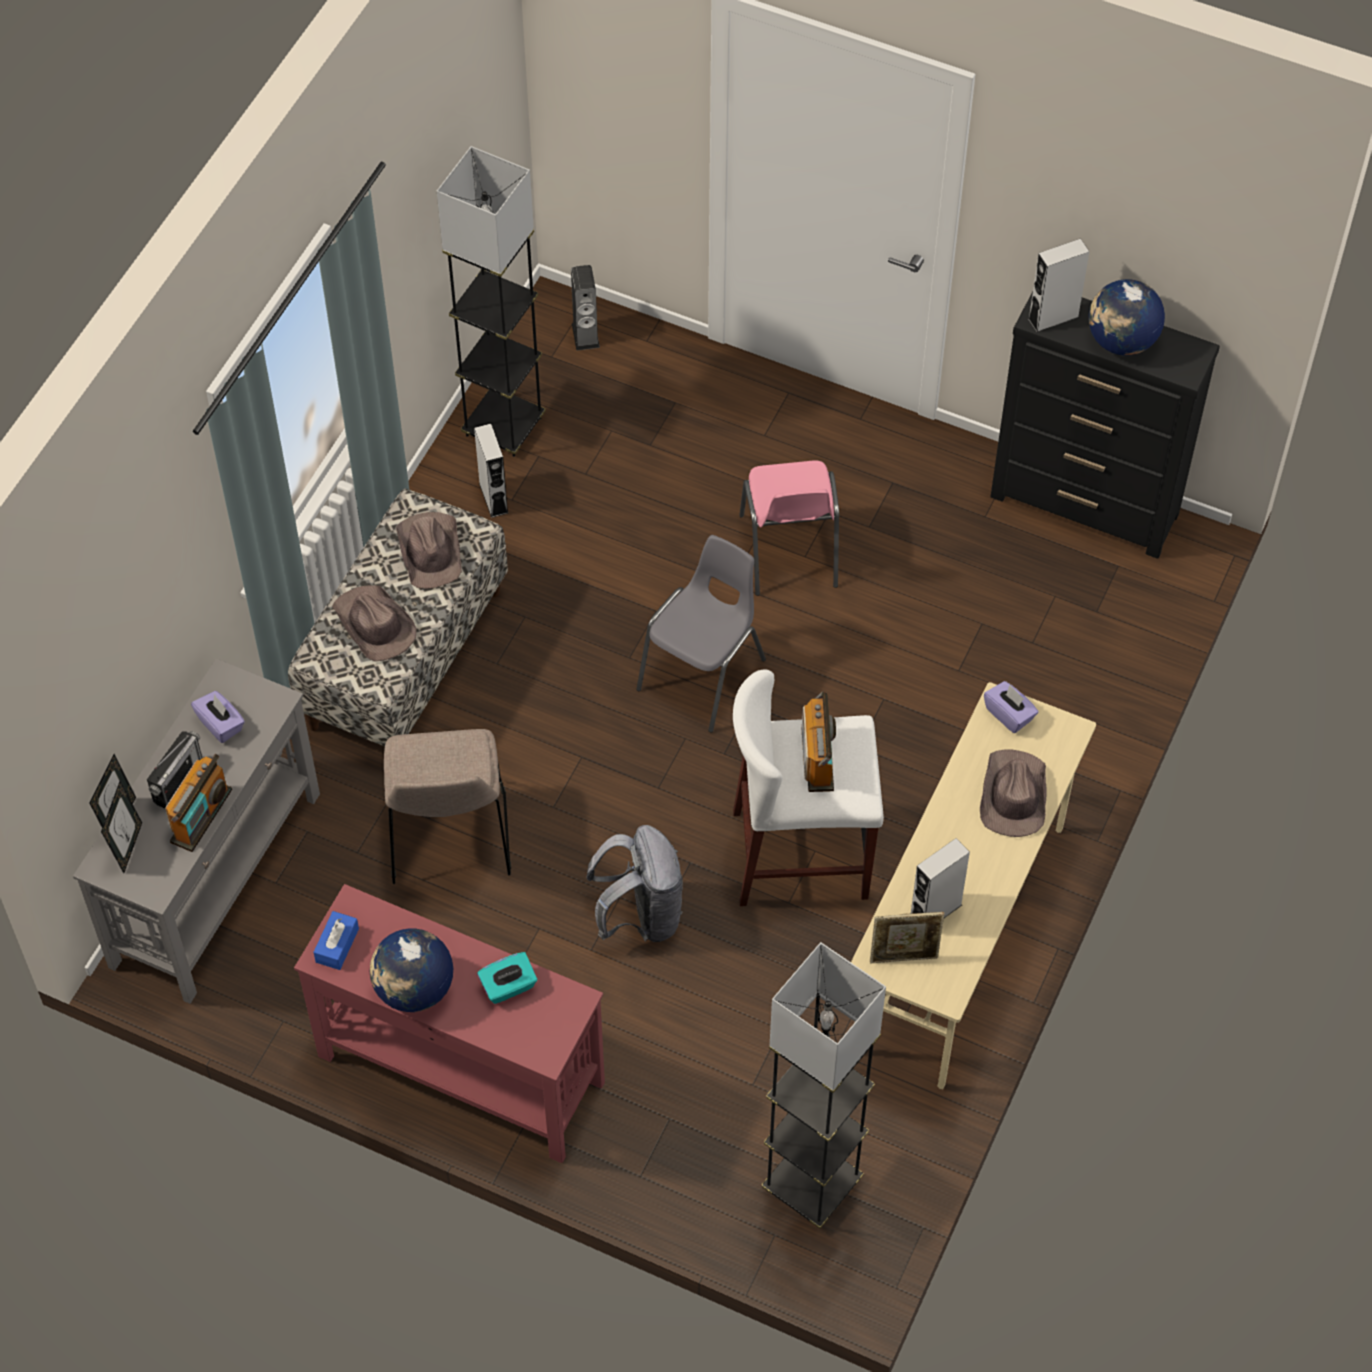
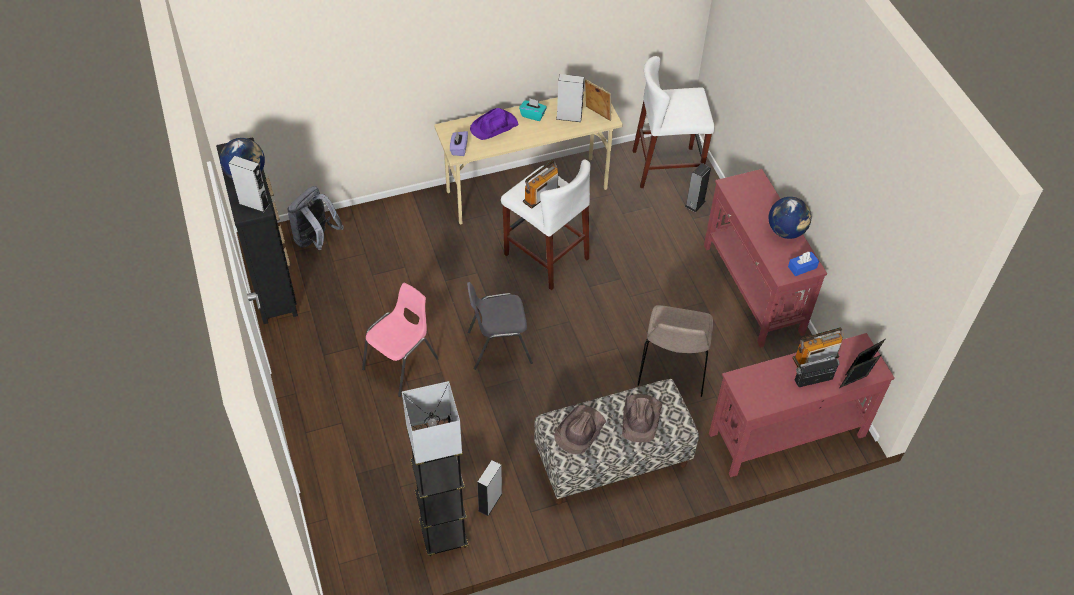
camera: 135 degrees left, 5 degrees down
(217, 878) = (786, 434): grey console table -> red console table
(221, 724) = (772, 389): purple tissue box -> none
(449, 839) = (672, 370): beige chair -> beige chair turned 150 degrees clockwise
(508, 987) = (748, 206): turquoise tissue box -> turquoise tissue box (533, 115)
(585, 335) = (349, 548): speaker -> speaker (695, 203)
(640, 915) = (629, 284): grey backpack -> grey backpack (316, 240)
(812, 1185) = (666, 167): grey floor lamp -> white stool
(1013, 795) = (494, 127): brown hat -> purple hat

